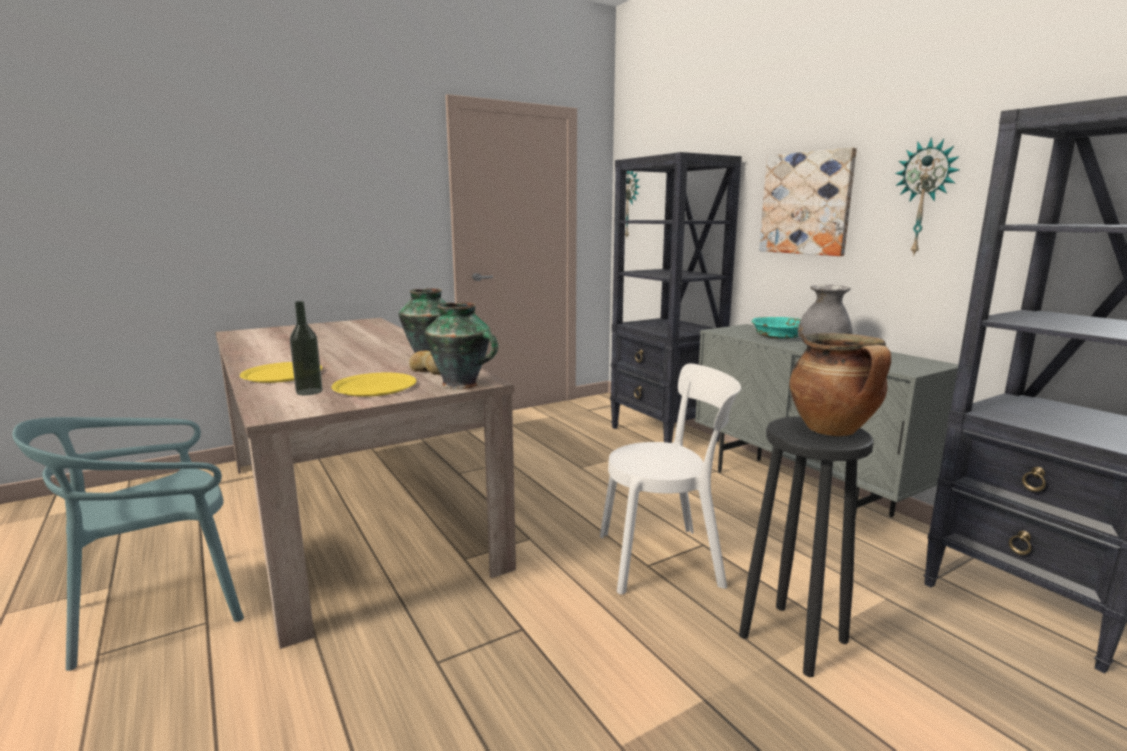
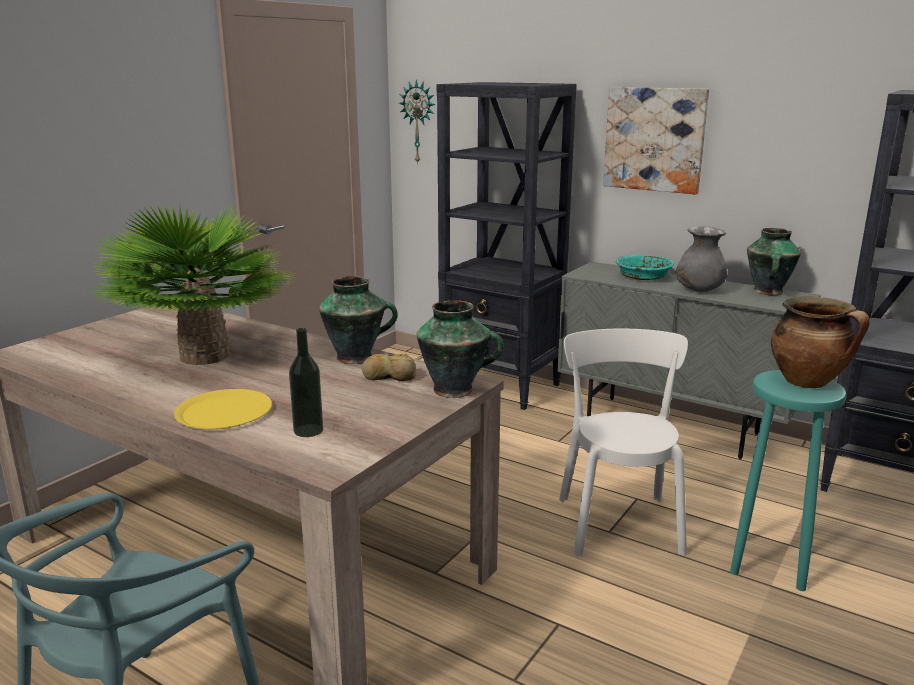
camera: 25 degrees left, 5 degrees up
(336, 345) = (205, 356): none -> potted plant
(374, 386) = (368, 409): yellow plate -> none
(665, 559) = (618, 521): white chair -> white chair turned 60 degrees counterclockwise
(794, 637) = (769, 562): black stool -> turquoise stool
(900, 358) = (768, 292): none -> vase
(924, 198) = (778, 143): wall clock -> none

